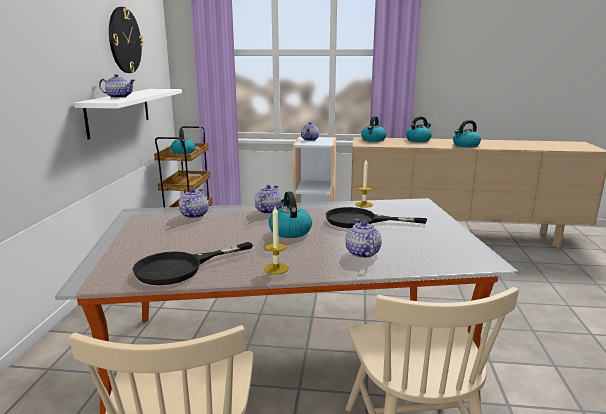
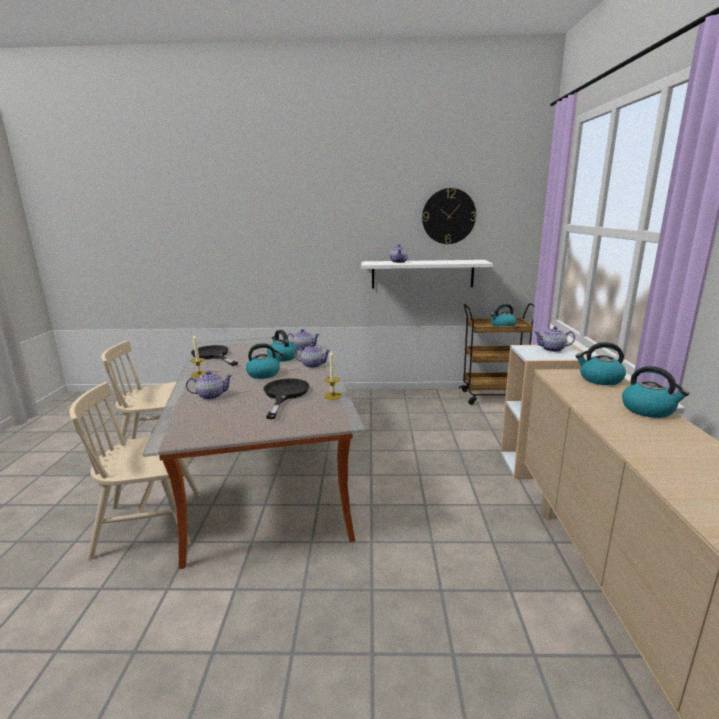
camera: 85 degrees right, 0 degrees up
(465, 145) = (650, 449): kettle -> kettle (282, 357)

